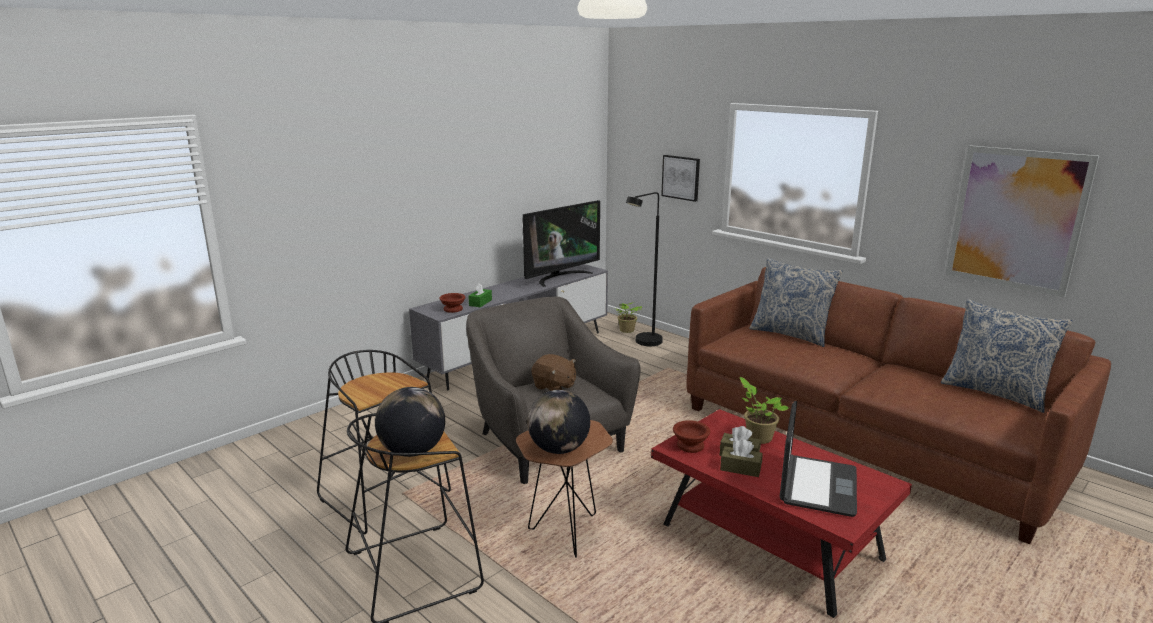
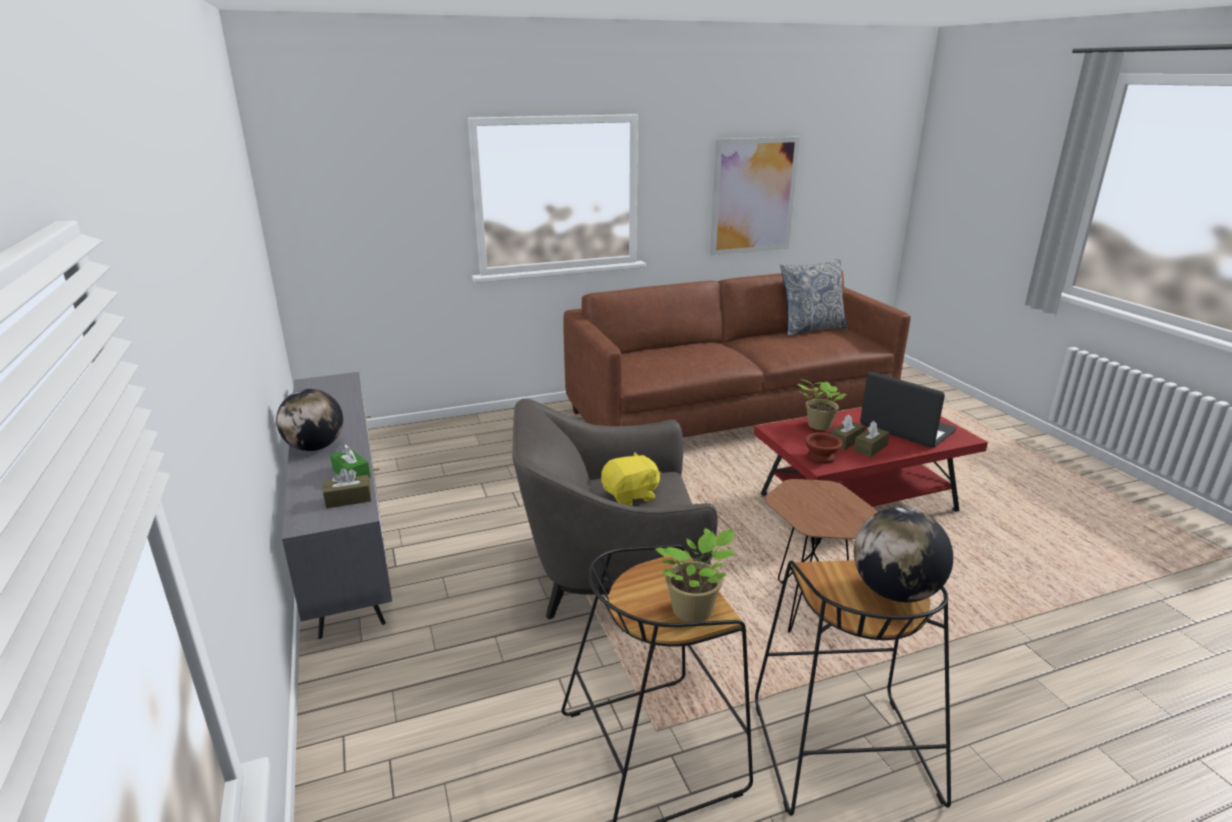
camera: 65 degrees left, 5 degrees up
(454, 309) = (348, 499): brown bowl -> brown tissue box
(554, 387) = (631, 496): brown plush toy -> yellow plush toy
(559, 449) = (844, 514): globe -> globe (315, 447)
(560, 277) = (337, 401): television -> none
(626, 331) = (385, 442): potted plant -> potted plant (694, 611)
(644, 343) = (433, 443): black floor lamp -> none
(681, 177) = (408, 223): picture -> none
(790, 334) = (649, 350): pillow -> none

